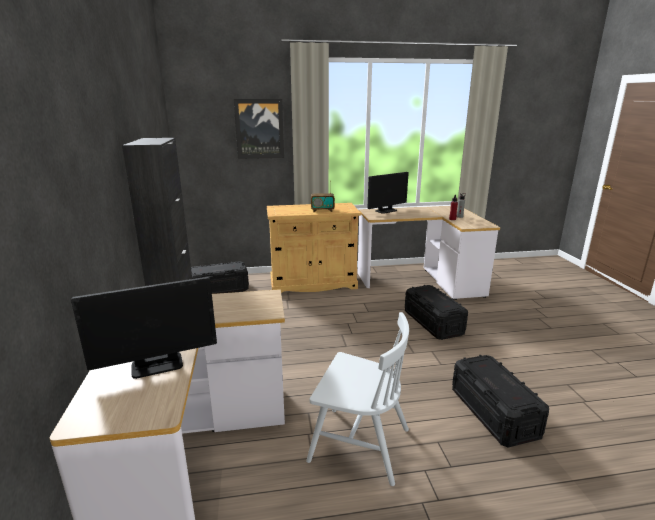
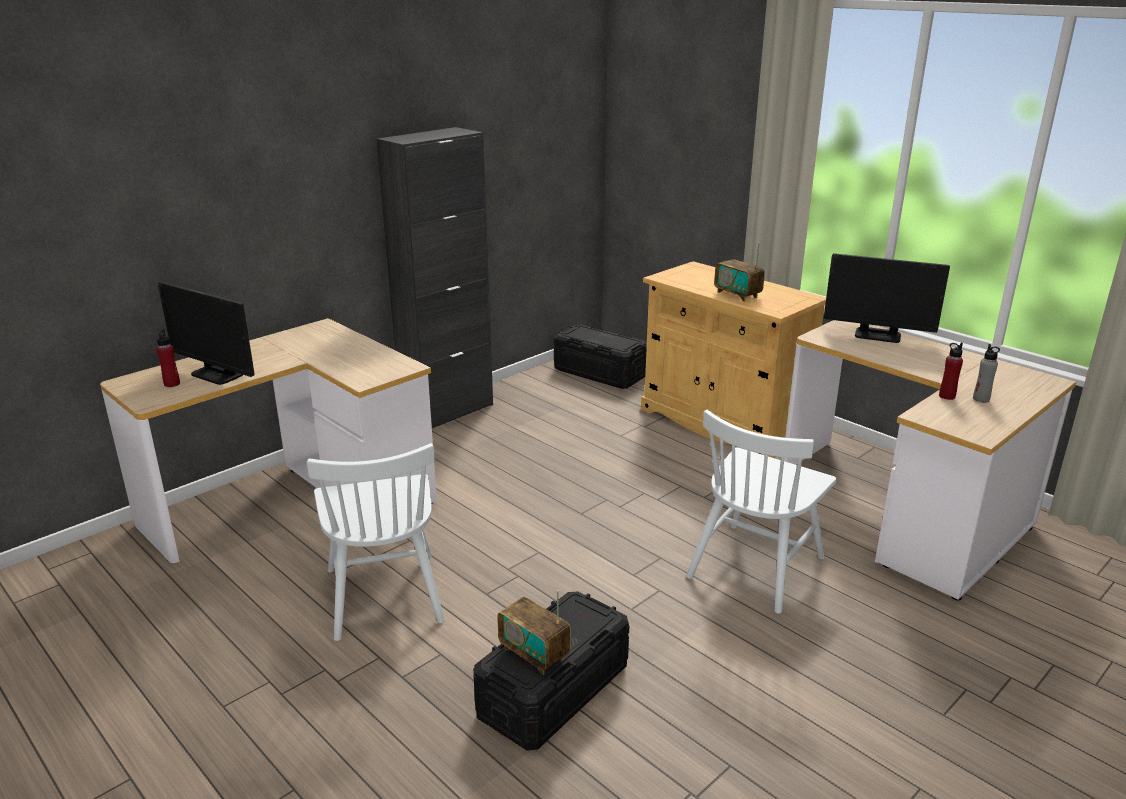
camera: 55 degrees right, 5 degrees up
(136, 392) = (172, 384): none -> red bottle
(259, 129) = (718, 124): picture -> none
(433, 322) = (755, 566): black storage box -> white chair
(509, 391) = (534, 653): none -> radio

